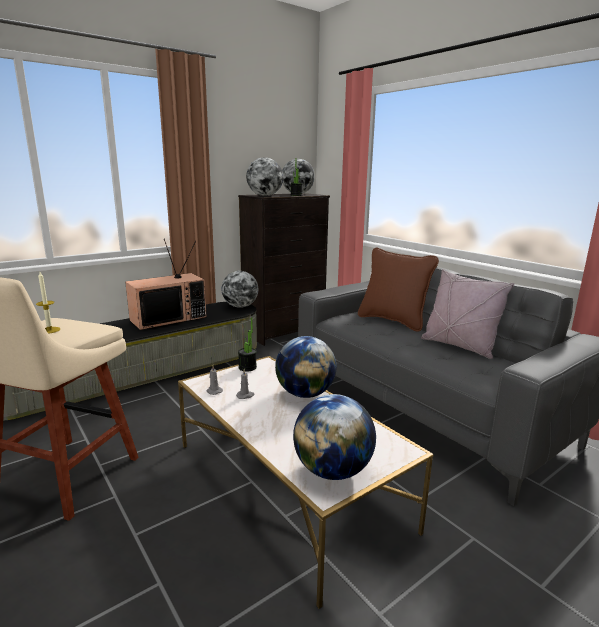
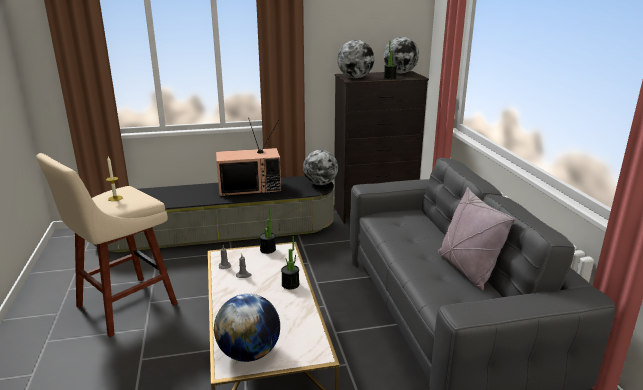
camera: 25 degrees right, 5 degrees up
(305, 394) = (290, 284): globe -> potted plant
(393, 321) = (433, 227): brown pillow -> none

